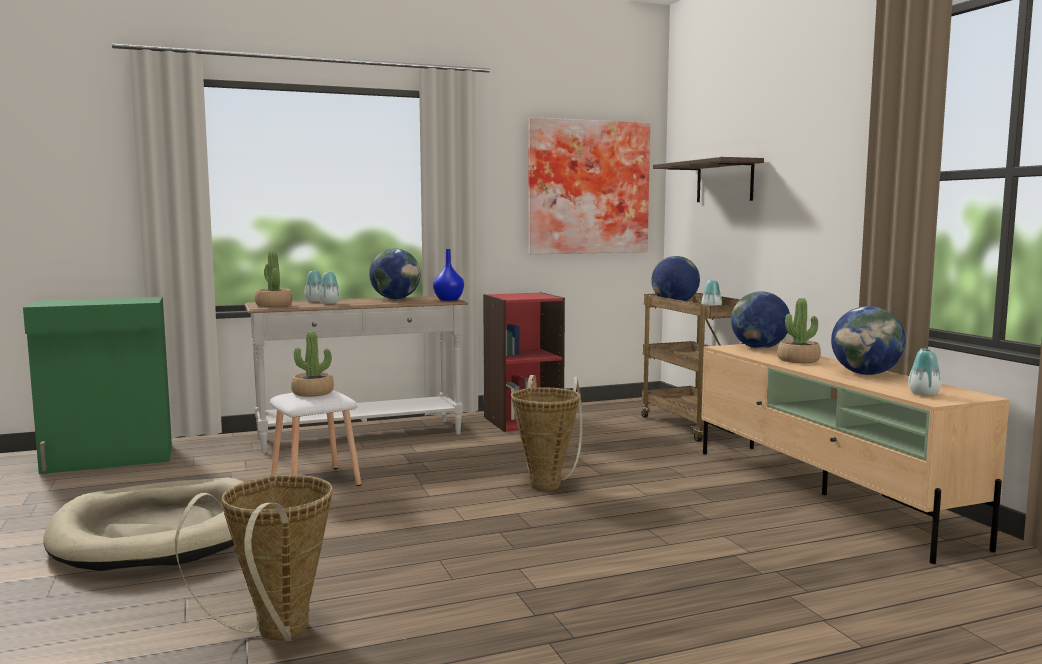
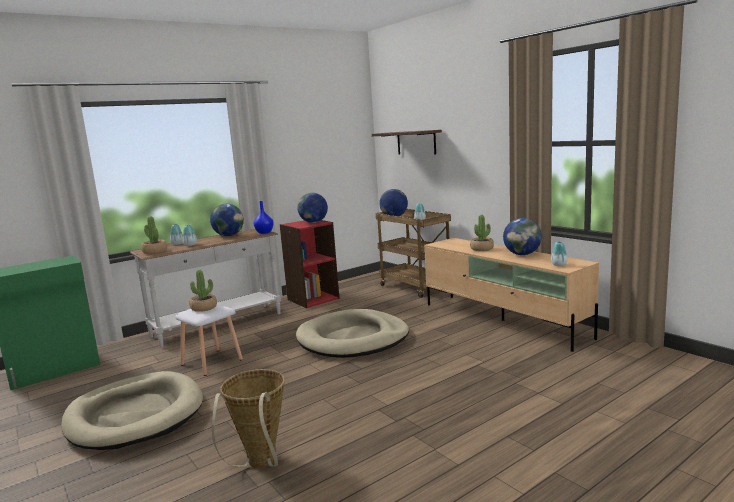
camera: 15 degrees left, 5 degrees up
(547, 483) = (353, 339): basket -> beige dog bed
(587, 187) = (331, 149): picture -> none
(759, 348) = (455, 242): globe -> globe (313, 222)

